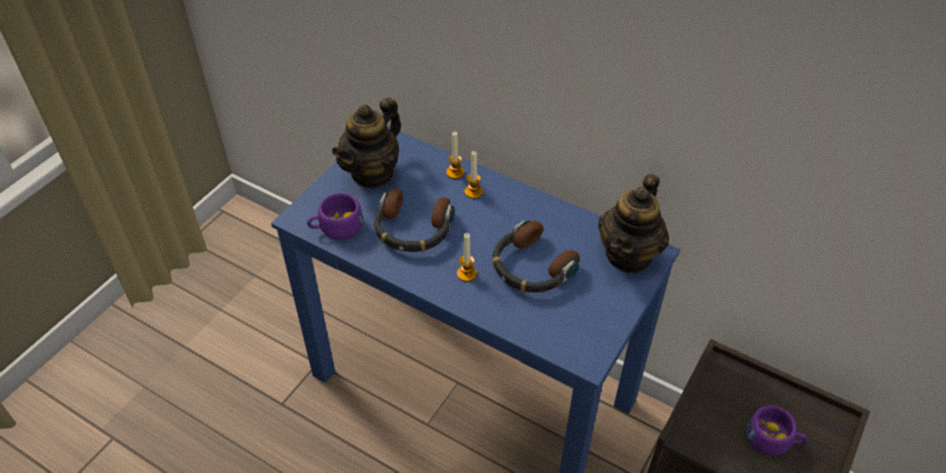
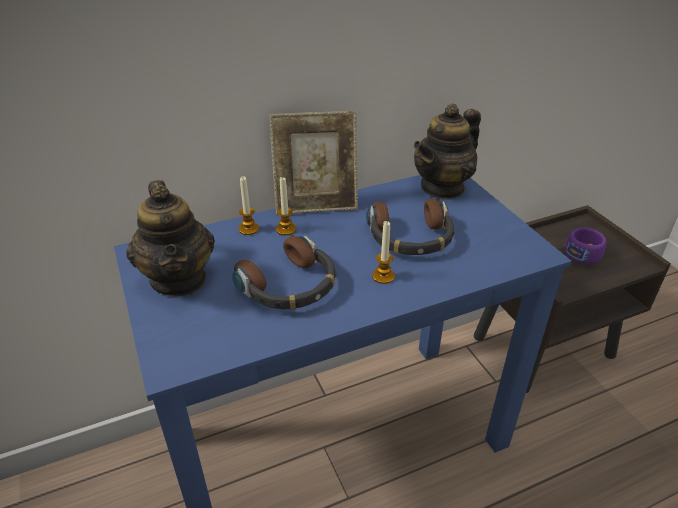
camera: 55 degrees left, 10 degrees down
(336, 227) = (222, 339): purple cup -> none
(522, 190) = (316, 204): none -> picture frame
(629, 255) = (443, 187): teapot -> teapot turned 75 degrees clockwise

